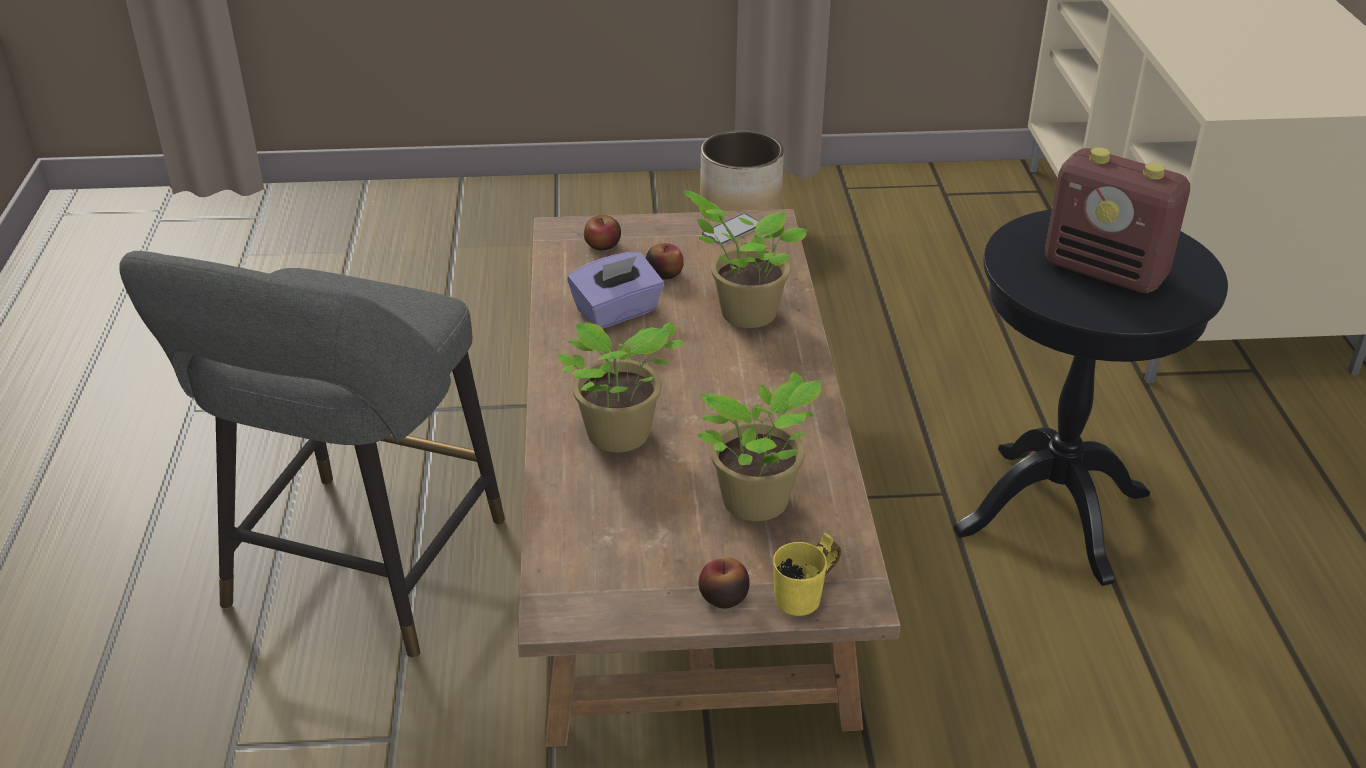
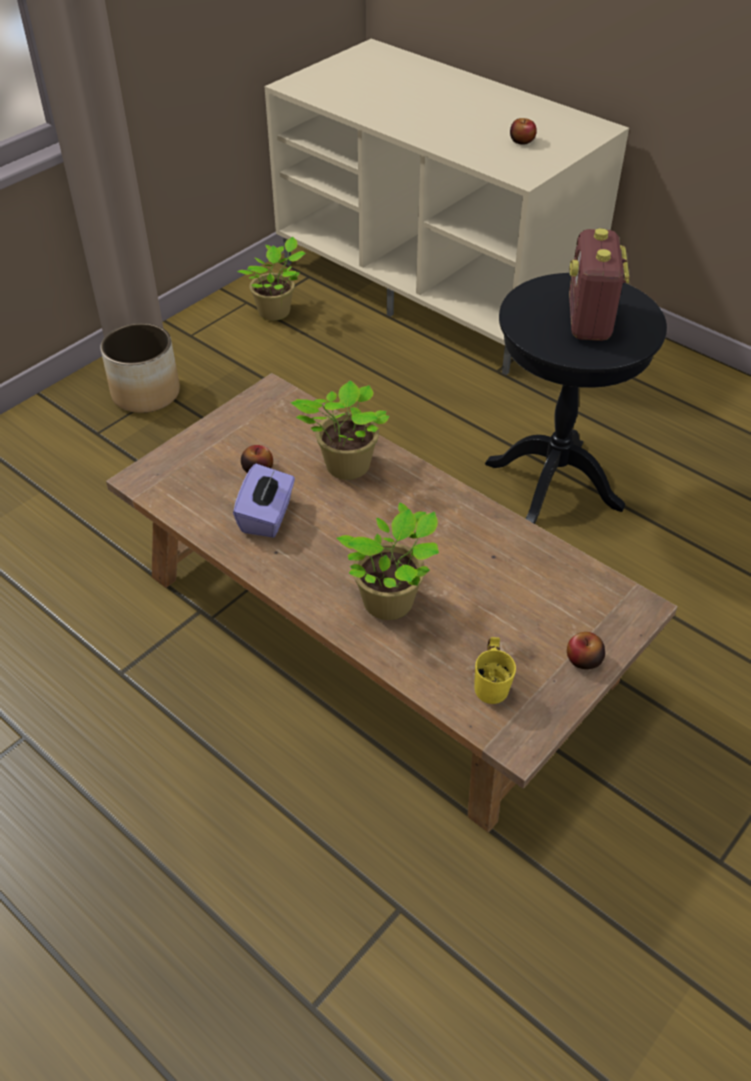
camera: 45 degrees left, 10 degrees up
(359, 573) = (231, 825): grey stool -> none
(603, 245) = (187, 473): apple -> apple (522, 141)
(732, 230) = (256, 410): phone -> none
(758, 504) = (523, 588): potted plant -> potted plant (277, 312)
(809, 600) = (622, 626): yellow mug -> yellow mug (495, 684)
(1106, 271) = (589, 321): radio -> radio turned 105 degrees clockwise

